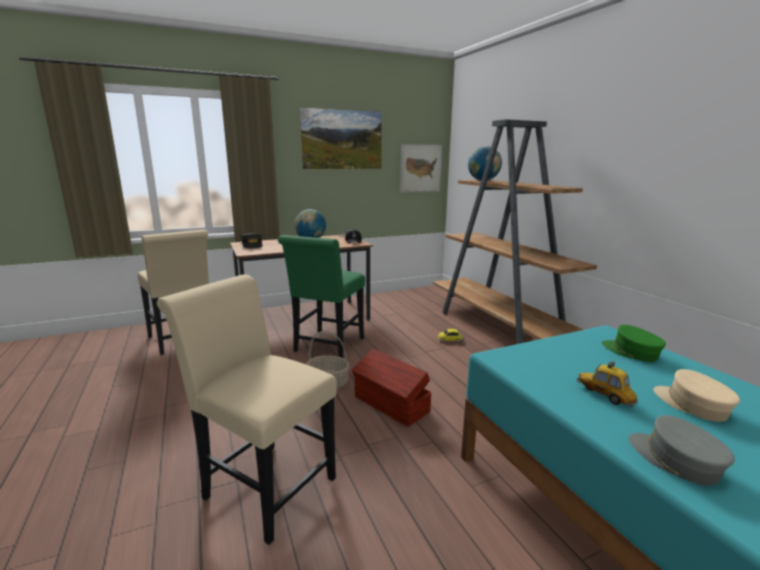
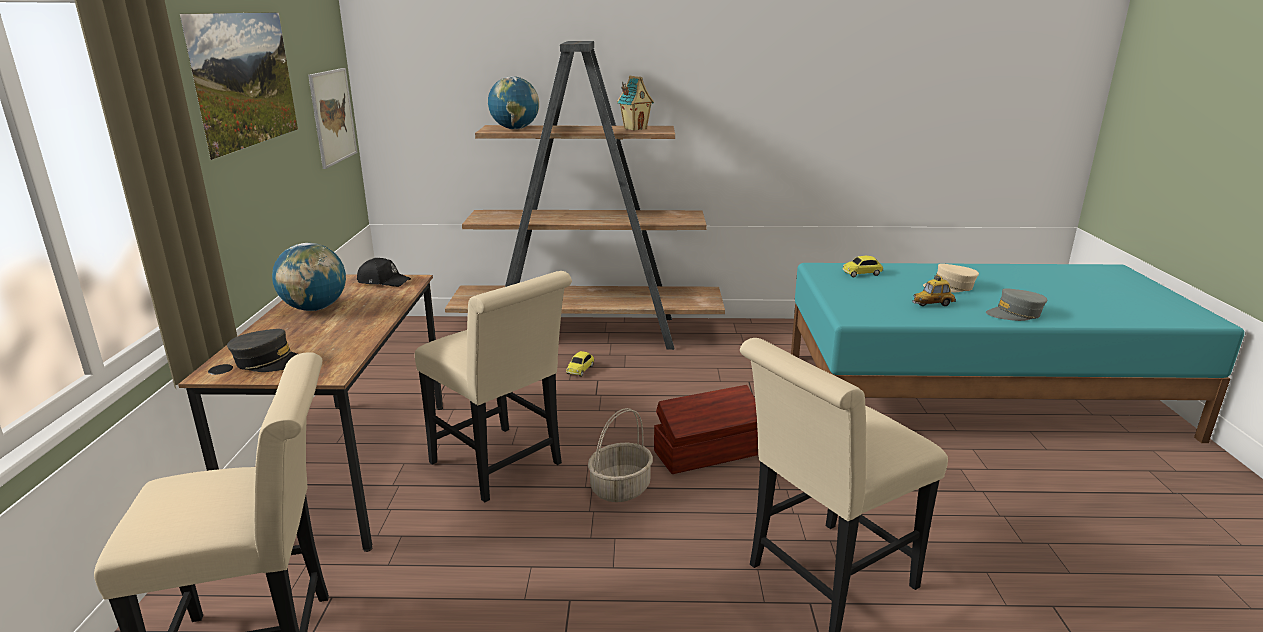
camera: 65 degrees left, 5 degrees up
(327, 347) = (501, 467): green chair -> beige chair
(544, 186) = (635, 128): none -> toy house
(631, 352) = (862, 273): green cap -> toy car

